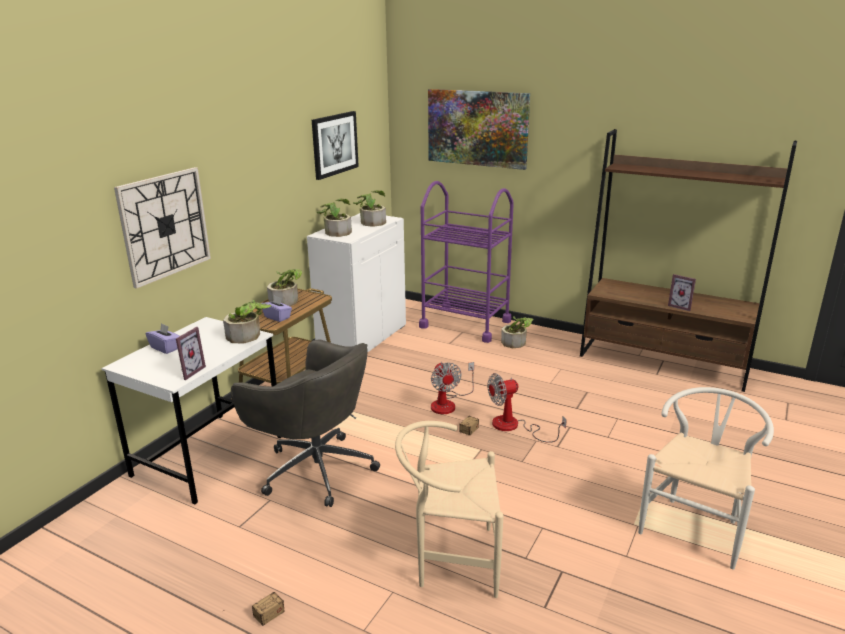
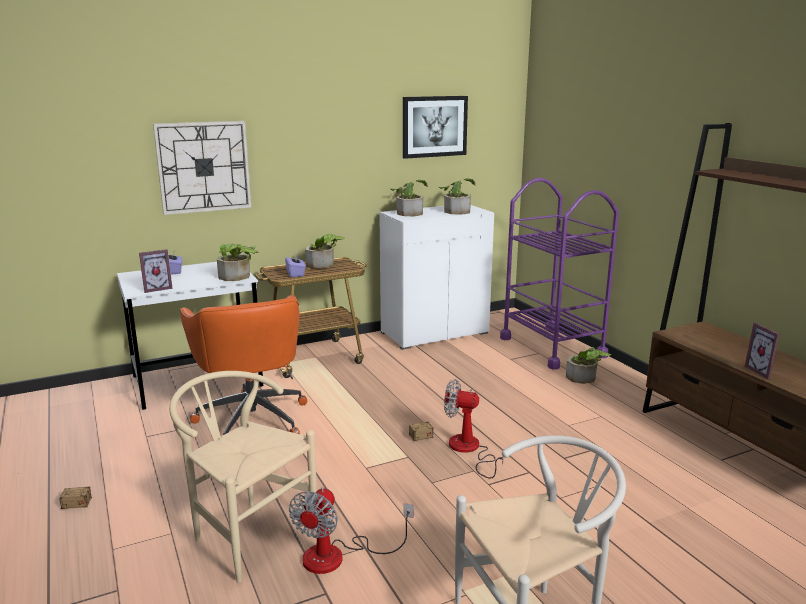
camera: 35 degrees right, 5 degrees down
(315, 469) = (252, 418): grey office chair -> orange office chair
(448, 403) = (434, 408): fan -> fan (338, 556)
(477, 128) = (595, 122): picture -> none

